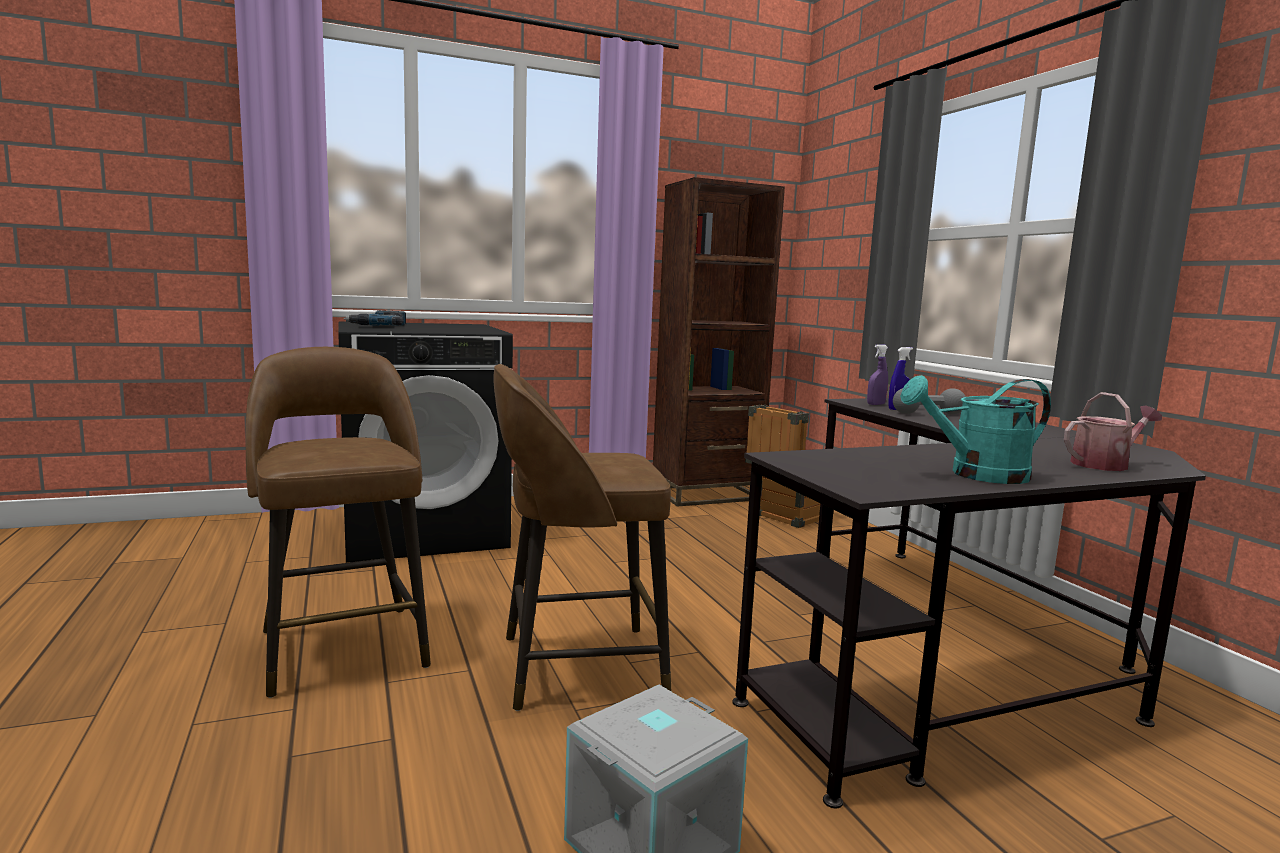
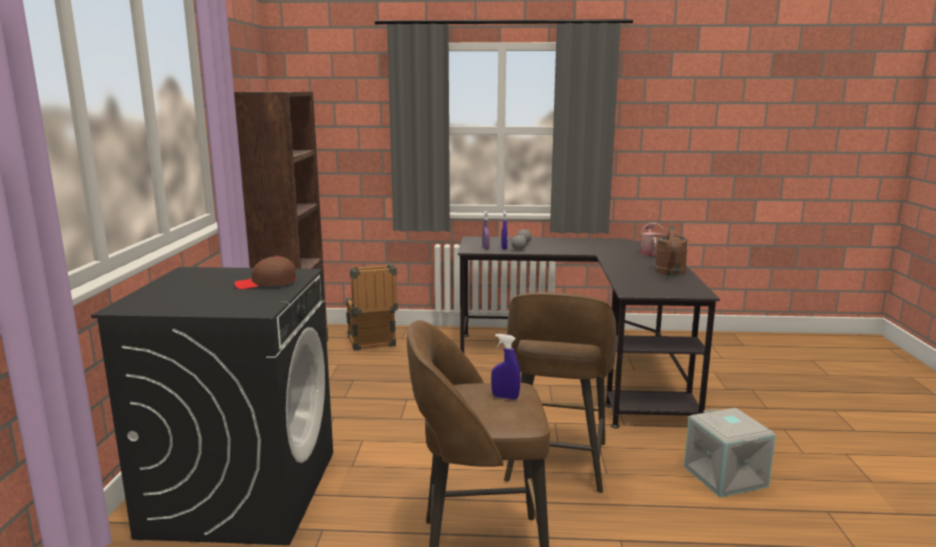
camera: 65 degrees left, 5 degrees up
(346, 451) = (505, 397): none -> blue spray bottle
(379, 326) = (199, 302): power drill -> none
(444, 329) = (266, 283): none -> brown cap
(977, 475) = (670, 273): turquoise watering can -> brown watering can

